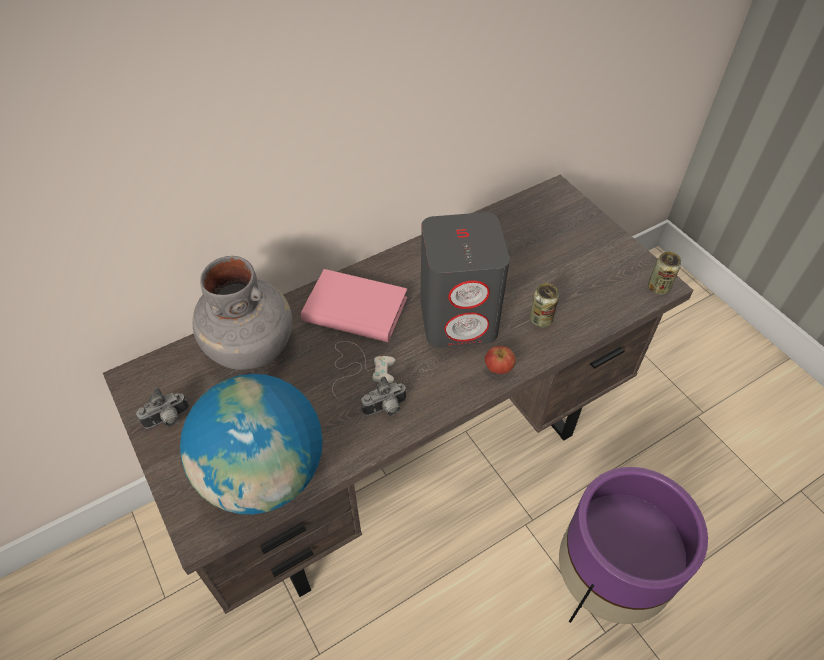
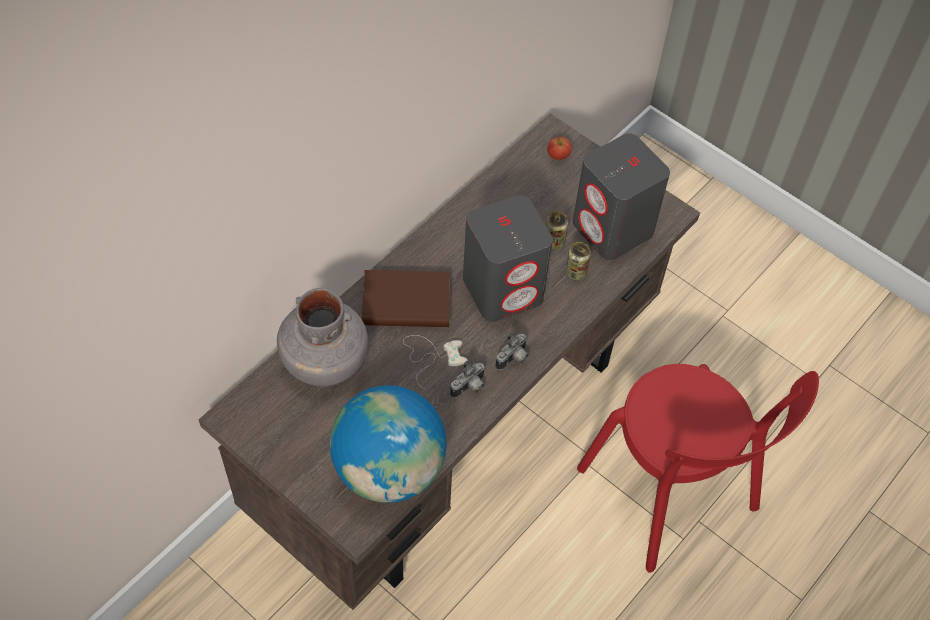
camera: 20 degrees left, 5 degrees up
(168, 420) = (282, 446): camera -> camera (513, 359)
(355, 310) = (406, 303): pink book -> brown book
(498, 368) = (553, 327): apple -> apple (558, 156)
(593, 286) = (613, 229): none -> grey speaker
(604, 581) = (672, 495): purple planter -> red chair
(658, 287) = (669, 217): can -> can (554, 242)

